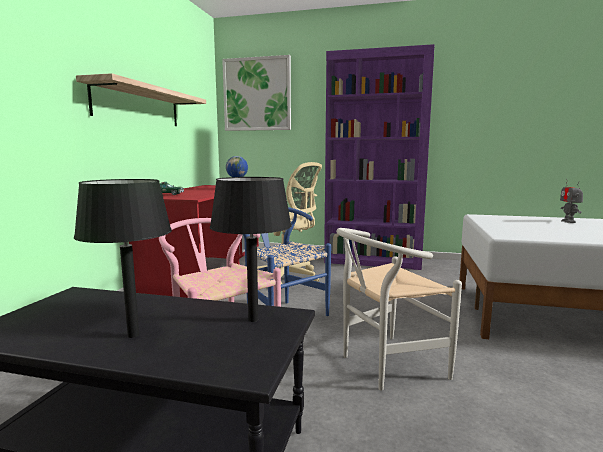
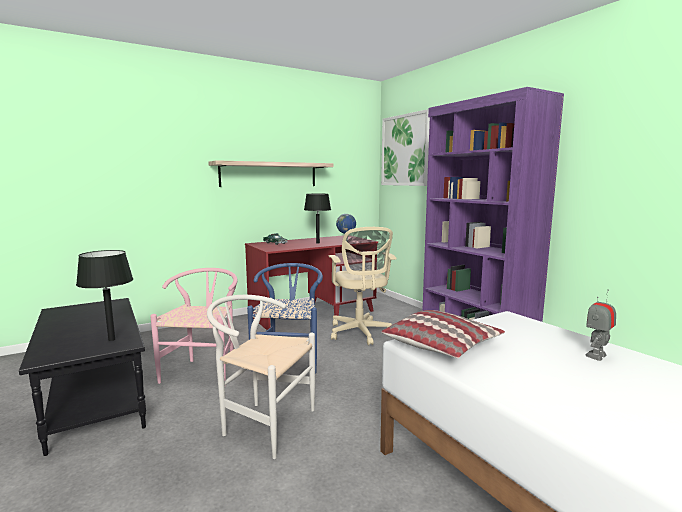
camera: 45 degrees right, 0 degrees up
(133, 335) = (70, 328): black table lamp -> black table lamp (317, 243)
(519, 232) = (442, 345): none -> pillow

